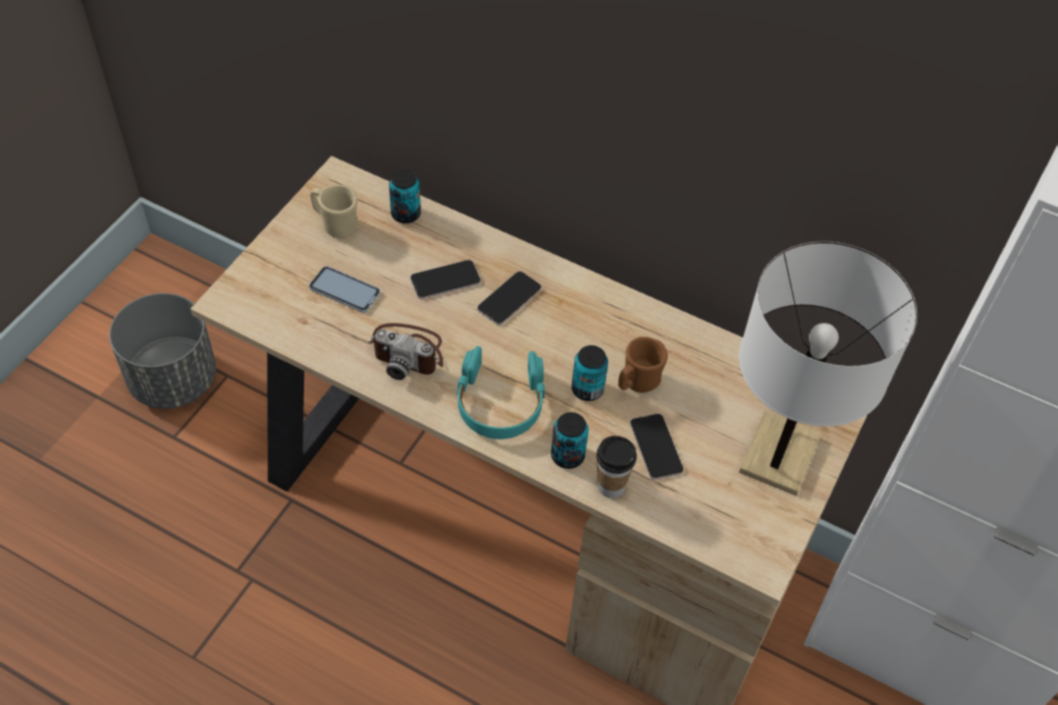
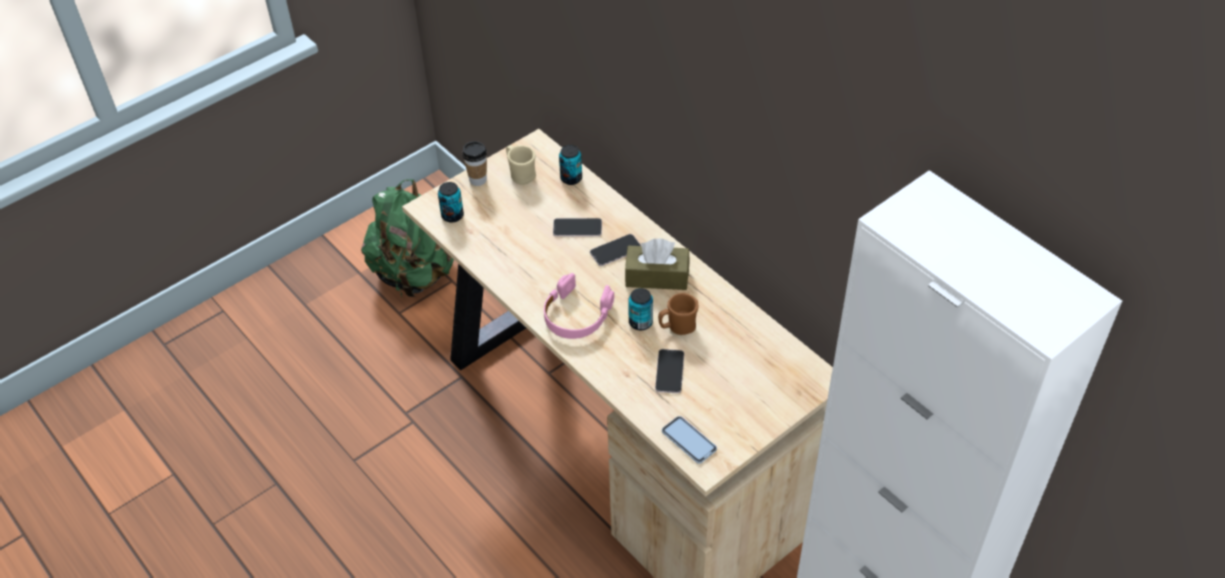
camera: 25 degrees right, 5 degrees down
(174, 379) = (414, 274): grey planter -> green backpack
(344, 290) = (506, 218): phone -> phone (689, 440)
(408, 352) = (530, 268): camera -> none
(500, 402) = (576, 315): turquoise headphones -> pink headphones
(567, 456) = (605, 361): can -> can (452, 215)
(578, 320) = (657, 276): none -> brown tissue box
(611, 486) = (625, 388): cup -> cup (478, 180)
(779, 455) = (755, 400): white table lamp -> none

